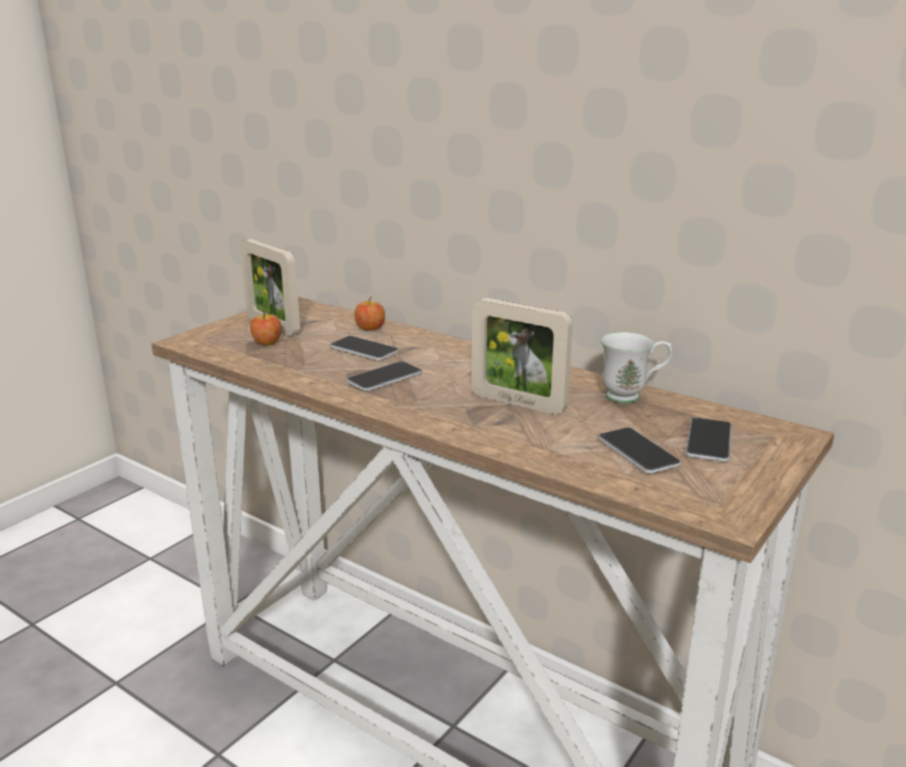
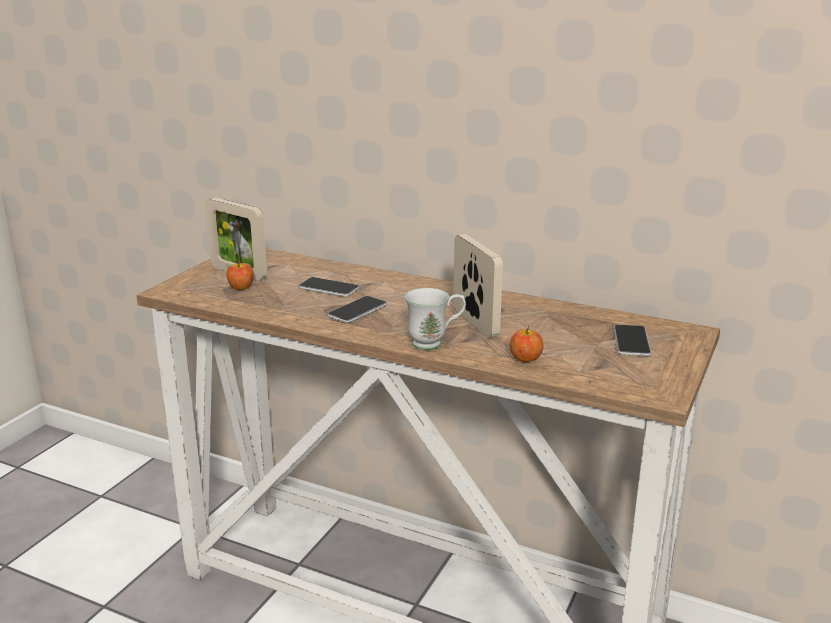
camera: 10 degrees left, 0 degrees up
(370, 328) = (325, 269): apple -> apple (525, 359)
(518, 403) = (475, 323): picture frame -> picture frame turned 135 degrees counterclockwise
(632, 396) = (562, 311): white mug -> white mug (435, 343)
(638, 452) = (581, 354): phone -> none

